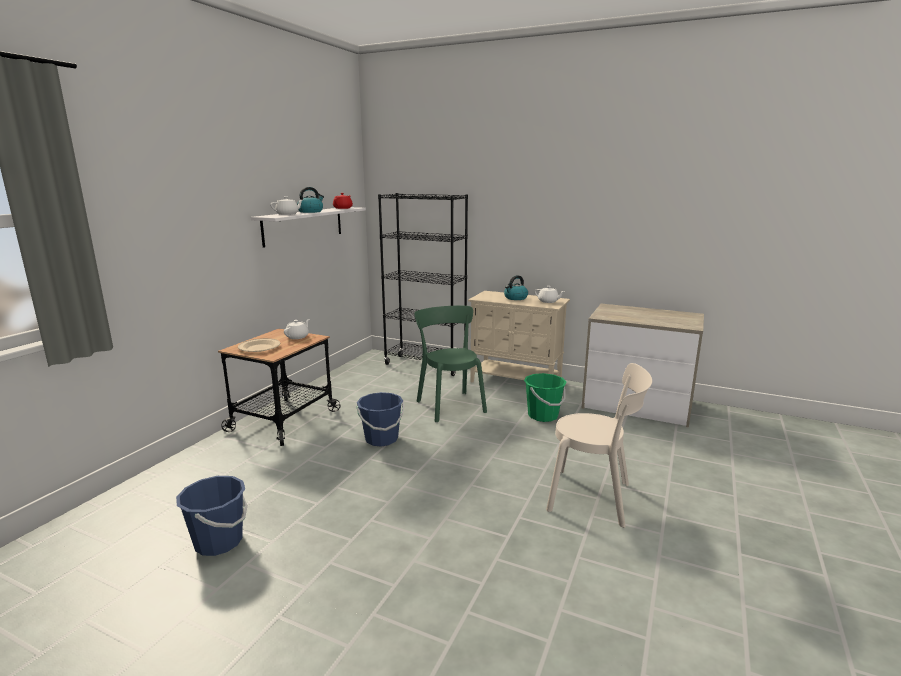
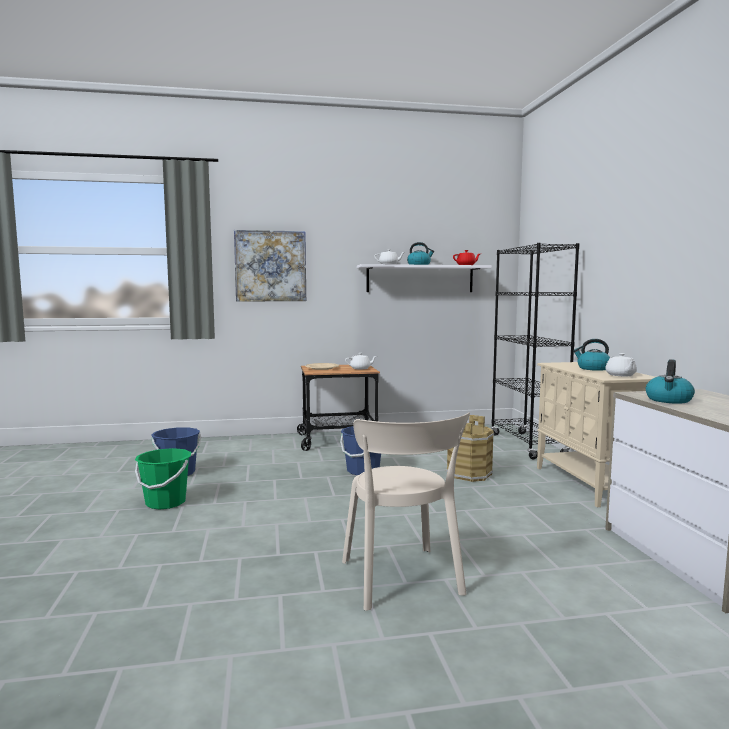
camera: 55 degrees right, 10 degrees down
(160, 228) = (270, 266): none -> picture
(449, 405) = (469, 474): green chair -> brown bucket
(543, 416) = (538, 515): green bucket -> green bucket (165, 502)
(625, 318) = (669, 400): none -> kettle

